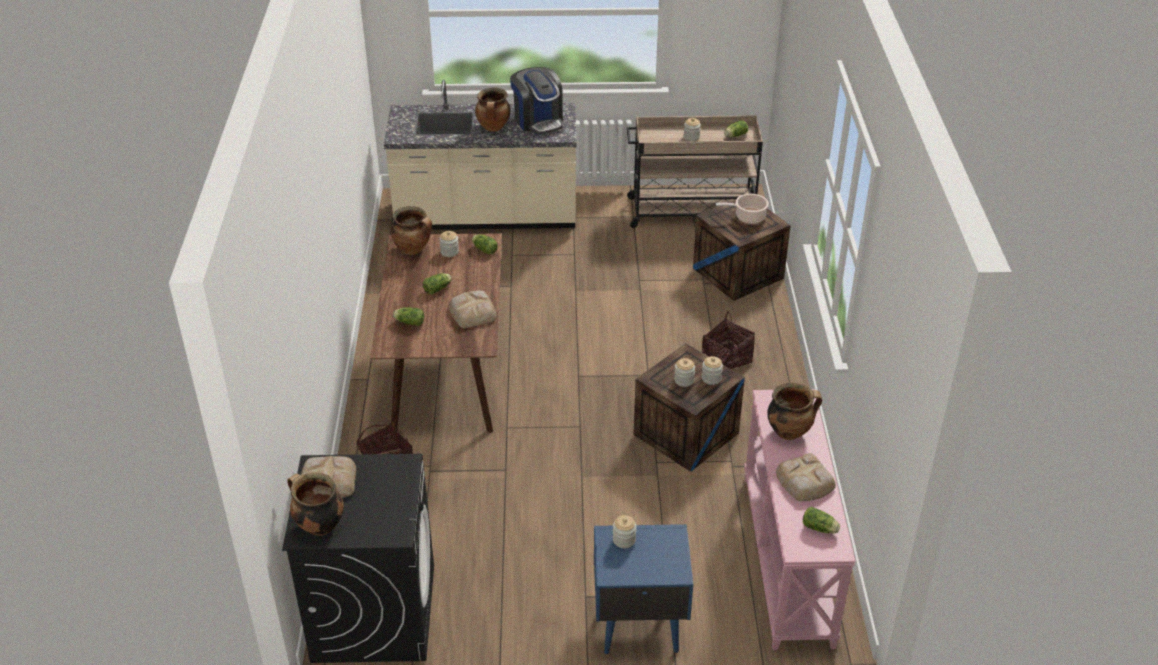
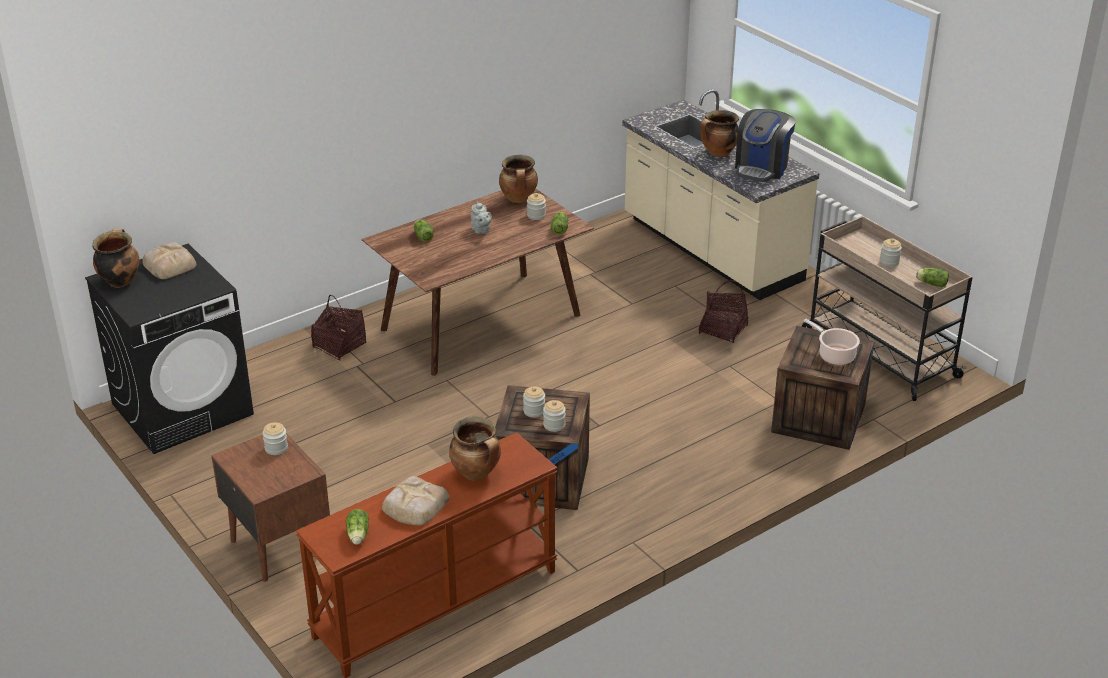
camera: 55 degrees right, 5 degrees down
(438, 289) = (481, 230): lettuce -> grey teapot
(473, 312) = (469, 258): bread -> none
(638, 624) = (278, 546): blue nightstand -> brown nightstand
(726, 358) = (677, 461): basket -> basket (723, 330)
(788, 558) = (436, 605): pink console table -> brown console table

